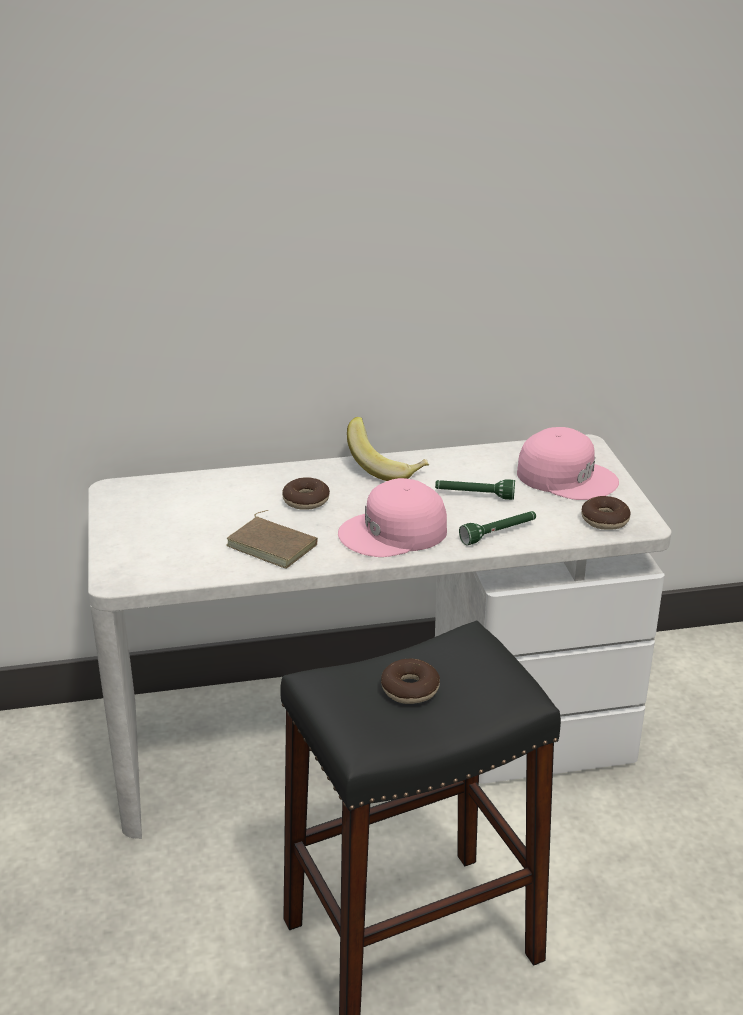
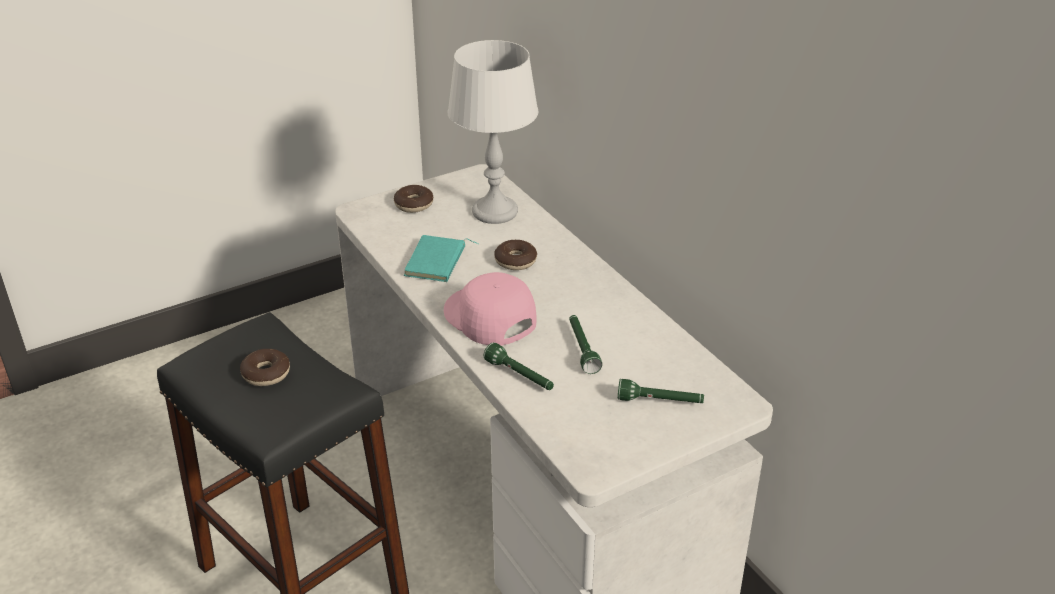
camera: 70 degrees right, 5 degrees up
(202, 494) = (495, 211): none -> white table lamp
(274, 545) = (437, 262): brown book -> turquoise book
(387, 468) = (600, 289): banana -> none
(566, 476) = (660, 402): pink cap -> green flashlight
(604, 520) = (586, 441): donut -> donut (414, 204)

